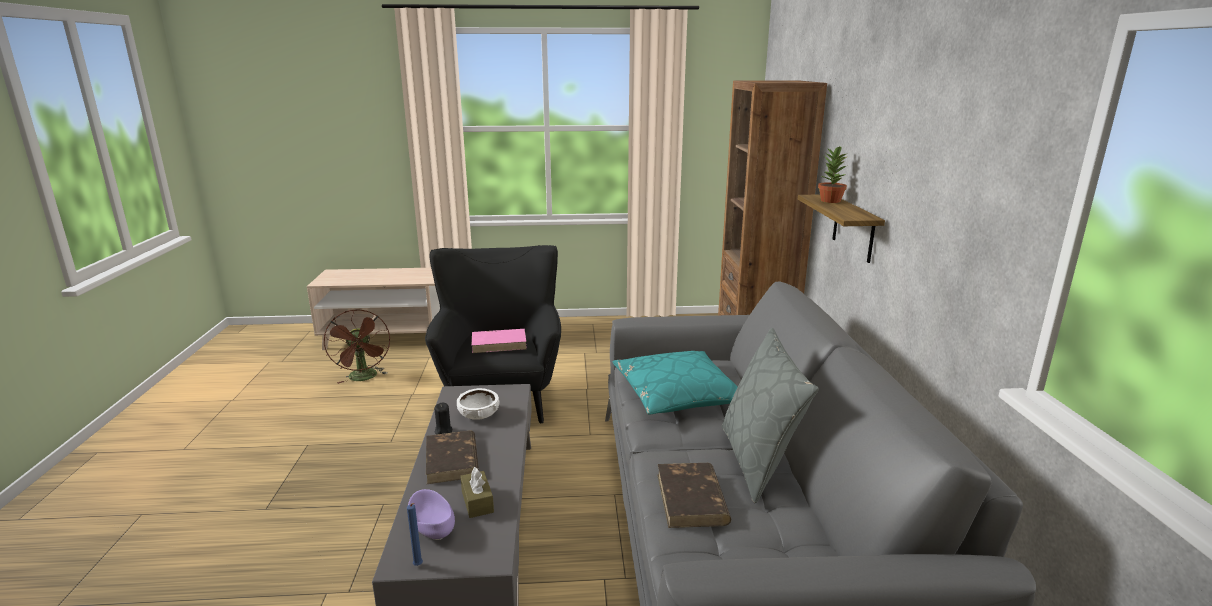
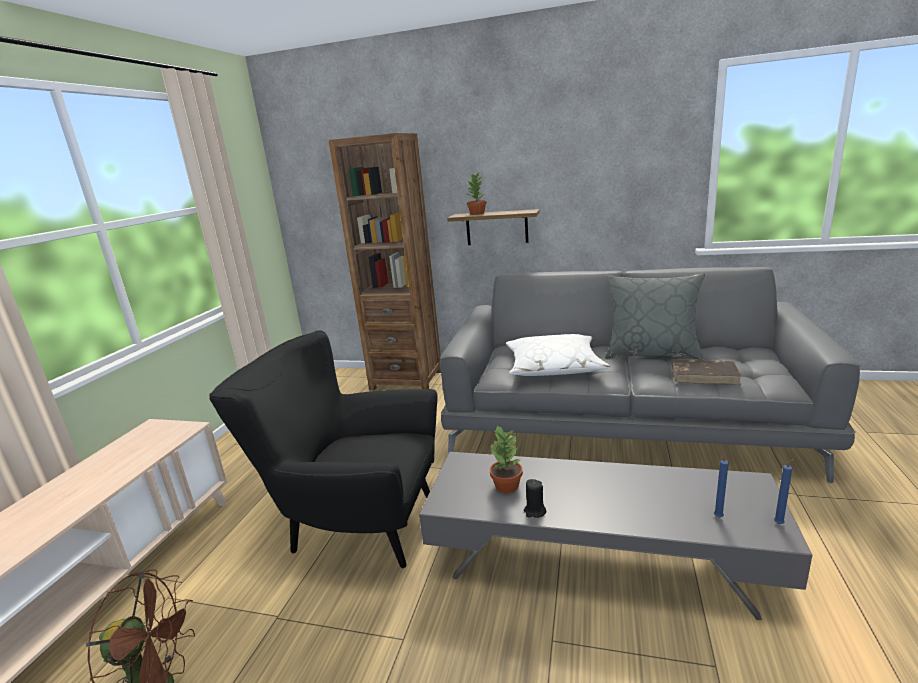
camera: 70 degrees left, 0 degrees up
(432, 526) = (717, 516): purple bowl -> blue candle
(452, 460) = (599, 504): brown book -> none
(477, 502) = (673, 488): brown tissue box -> none
(478, 415) = (506, 485): white bowl -> potted plant
(499, 343) = (373, 449): pink book -> none
(678, 395) = (553, 366): turquoise pillow -> white pillow

